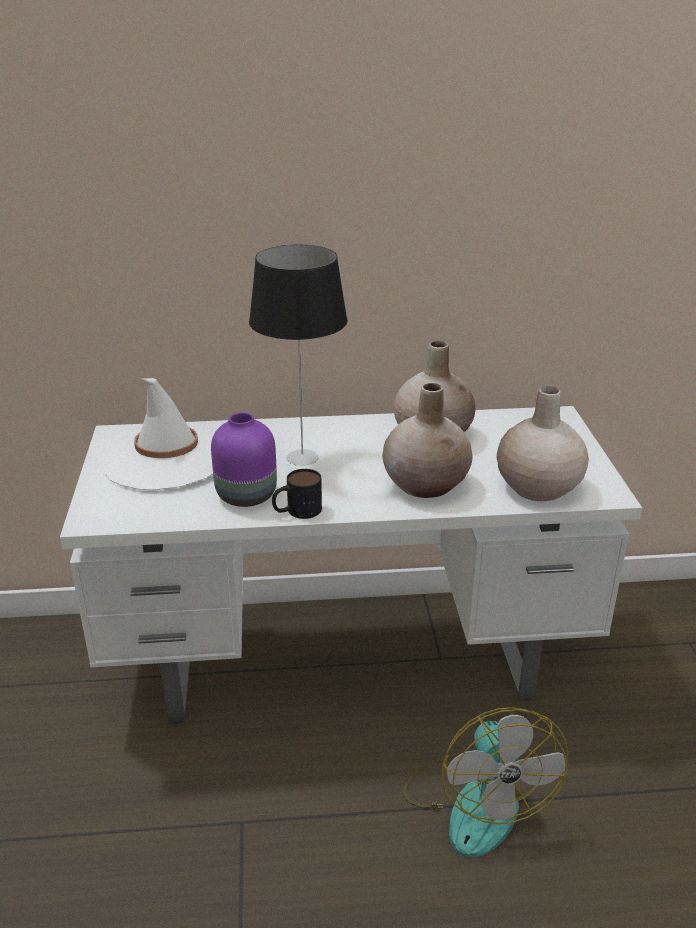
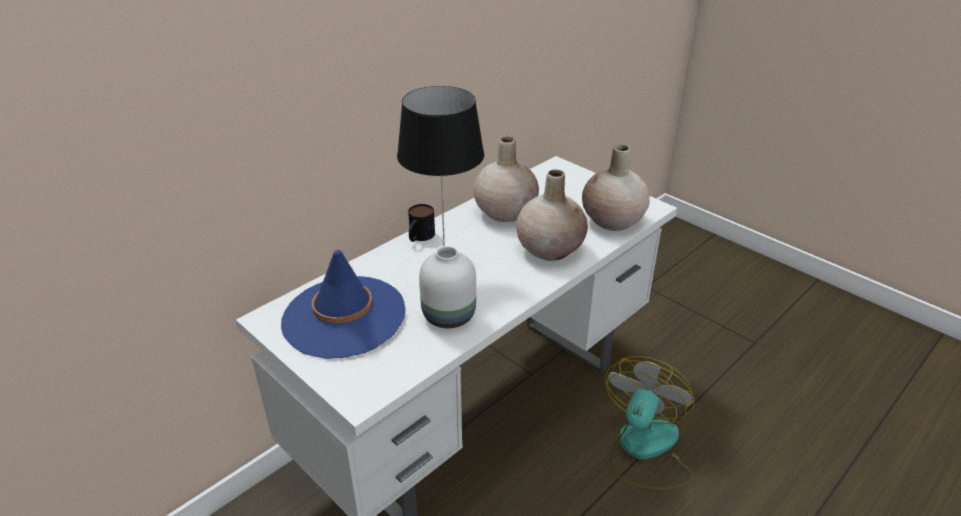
camera: 40 degrees left, 5 degrees up
(167, 458) = (344, 317): white hat -> blue hat
(244, 496) = (448, 317): purple vase -> white vase
(296, 511) = (499, 309): mug -> mug (419, 237)
(476, 801) = (644, 450): fan -> fan turned 105 degrees counterclockwise

